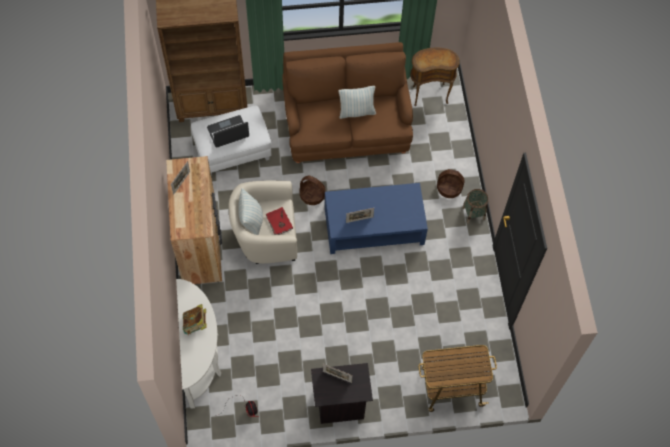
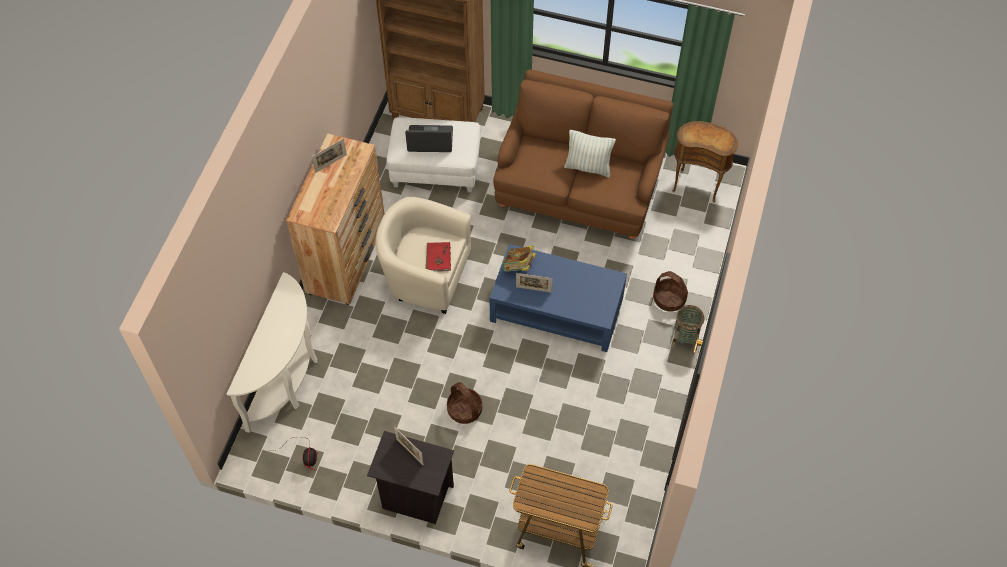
camera: 25 degrees right, 5 degrees down
(195, 324) = (278, 329): book -> book (518, 266)
(251, 220) = (408, 245): pillow -> none
(312, 195) = (501, 249): basket -> basket (464, 409)

